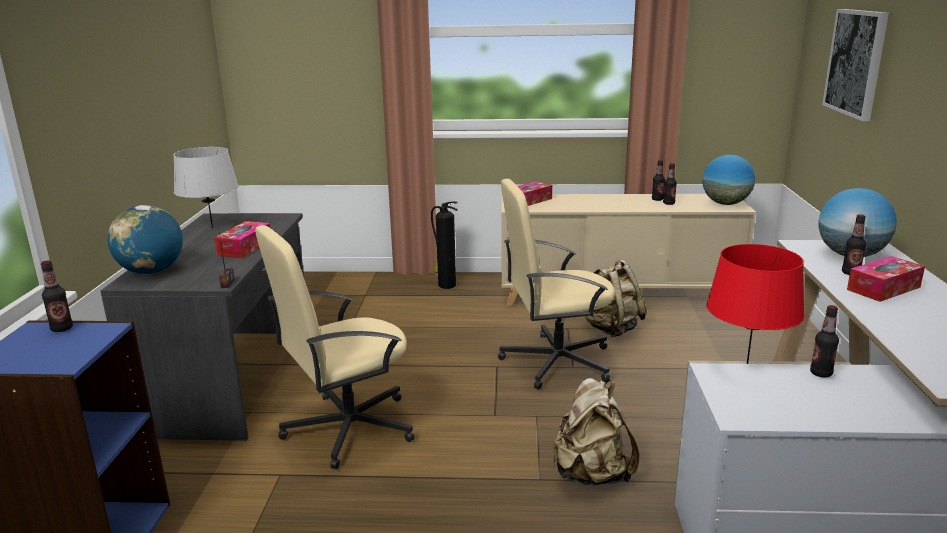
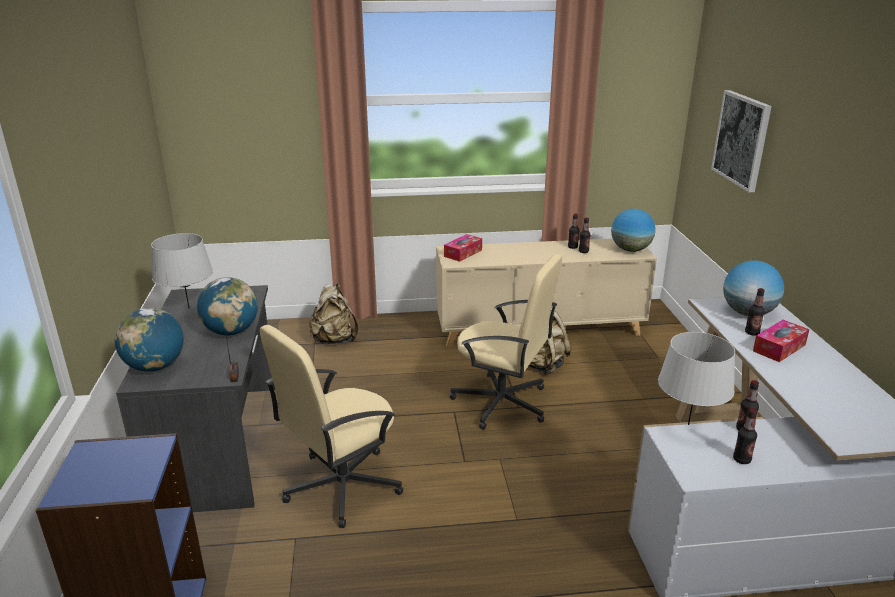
camera: 10 degrees left, 5 degrees up
(62, 328) = (114, 447): bottle -> bottle (741, 459)
(245, 247) = (231, 331): tissue box -> globe
(446, 285) = (386, 328): fire extinguisher -> none
(555, 361) = (502, 403): beige office chair -> beige office chair turned 135 degrees counterclockwise
(591, 474) = (557, 510): beige backpack -> beige backpack (334, 340)
(747, 363) = (688, 424): red table lamp -> grey table lamp

